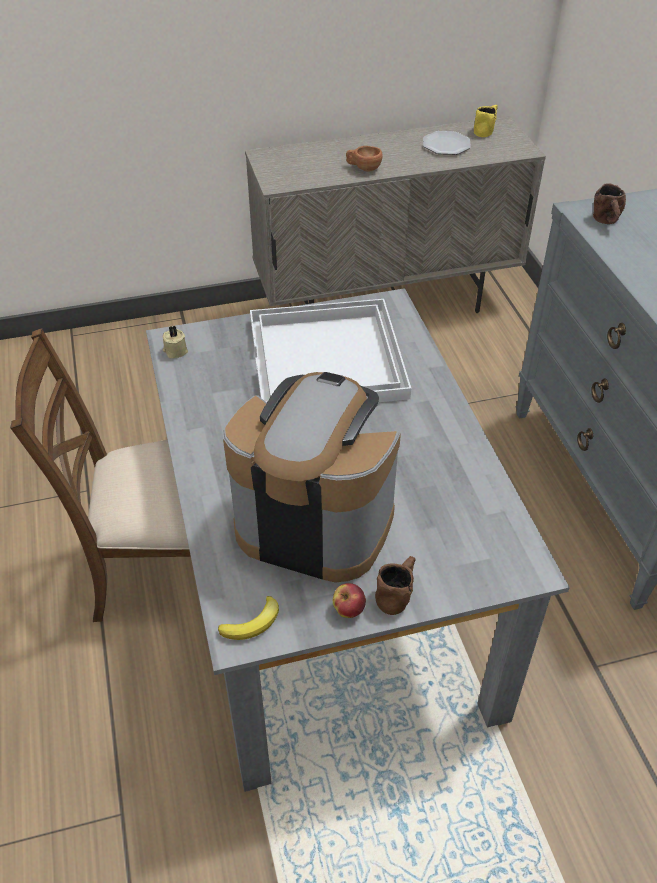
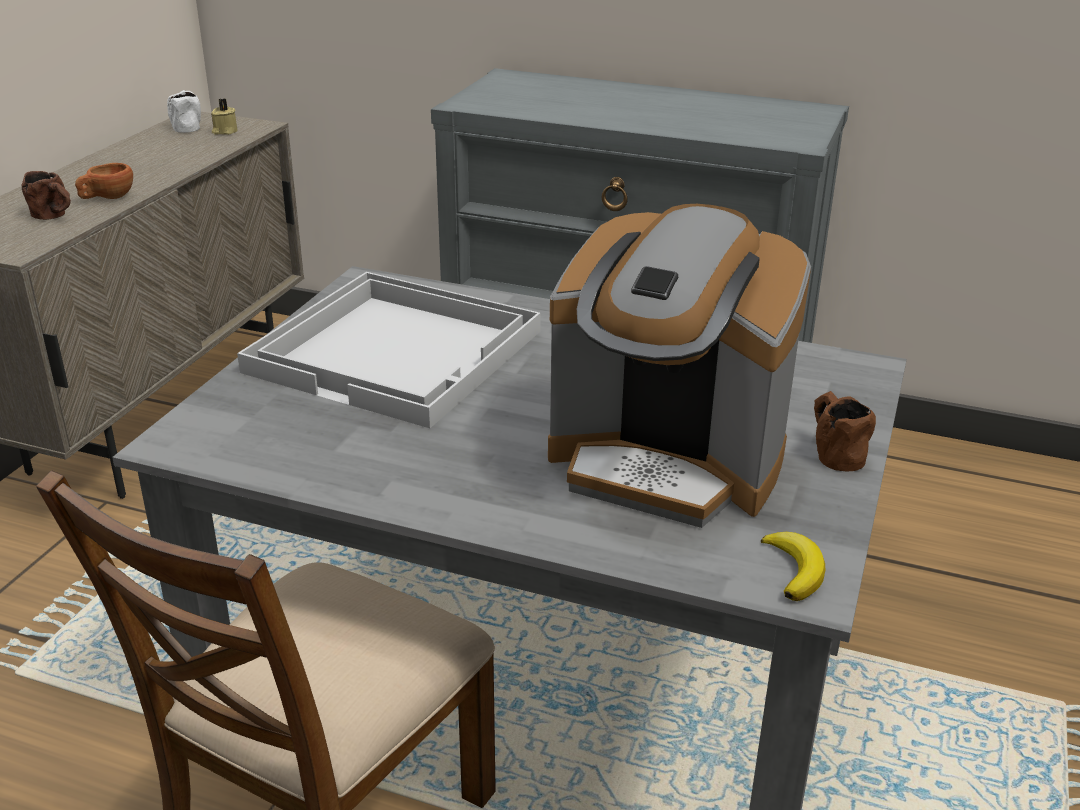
camera: 55 degrees left, 15 degrees down
(175, 351) = (201, 448): beige candle -> beige candle (225, 131)
(313, 522) = (667, 463): coffee machine -> coffee machine turned 120 degrees counterclockwise
(348, 610) = (831, 492): apple -> none
(446, 145) = (167, 149): plate -> none
(486, 130) = (186, 126): yellow mug -> white mug
(607, 222) = (503, 102): brown mug -> brown mug (55, 217)

